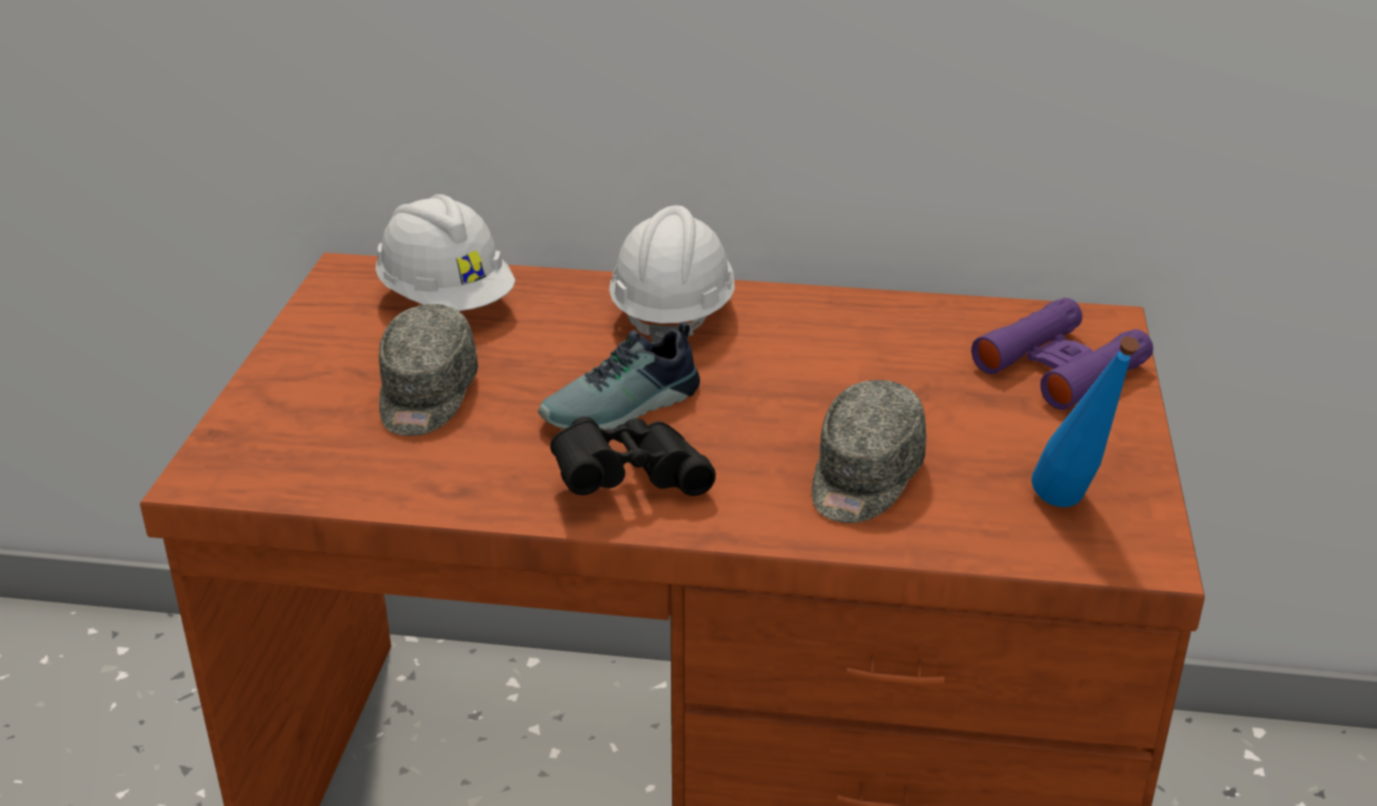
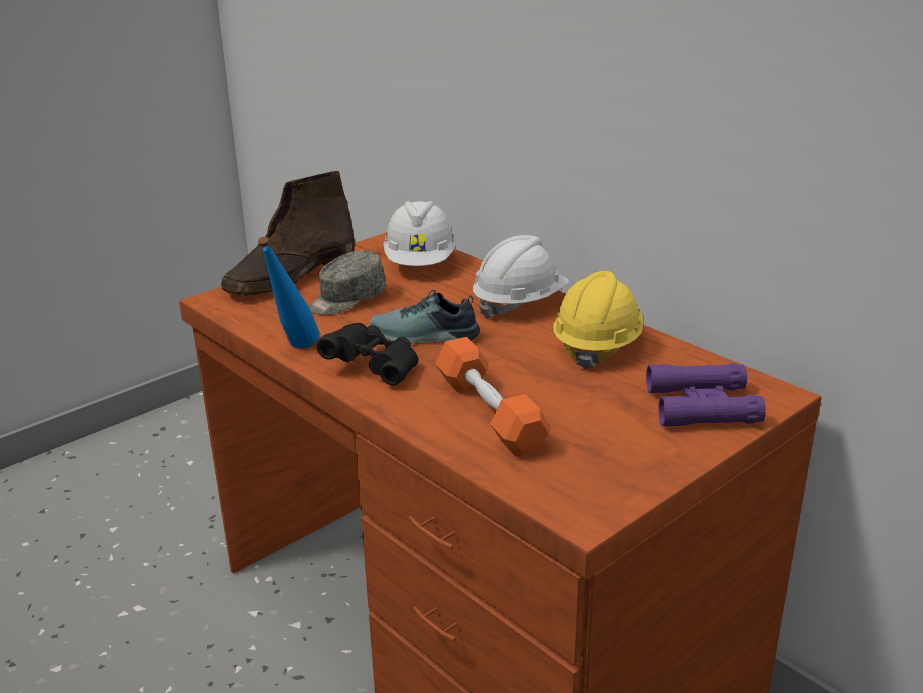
camera: 40 degrees right, 5 degrees down
(277, 393) = (290, 277): none -> brown boot
(848, 337) = (597, 346): none -> yellow hard hat
(864, 478) = (489, 413): grey cap -> orange dumbbell
(1071, 511) = (579, 476): blue bottle -> blue bottle (294, 350)

